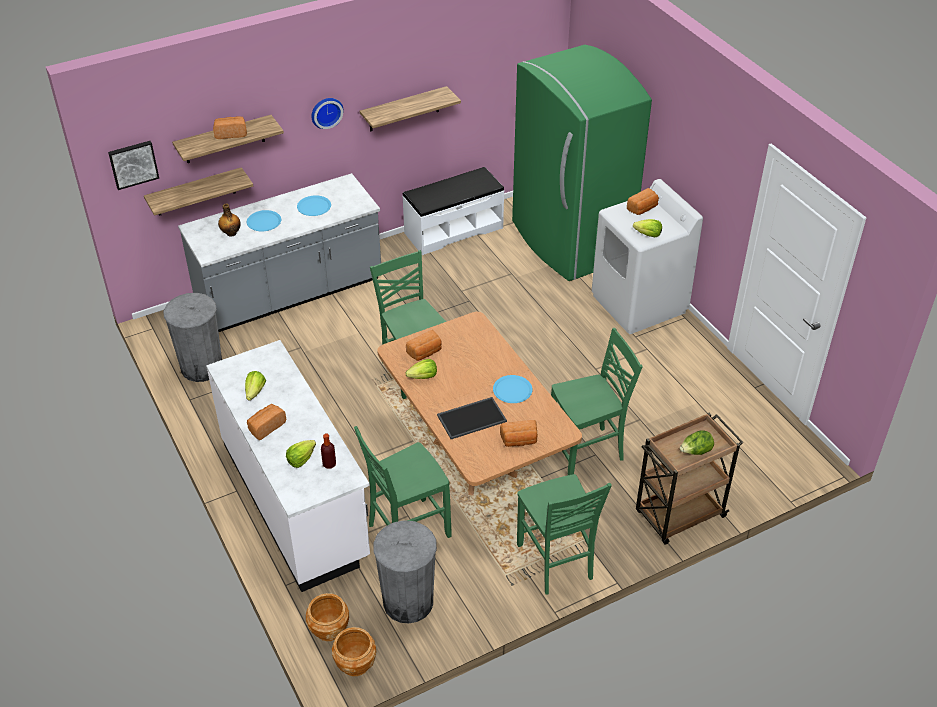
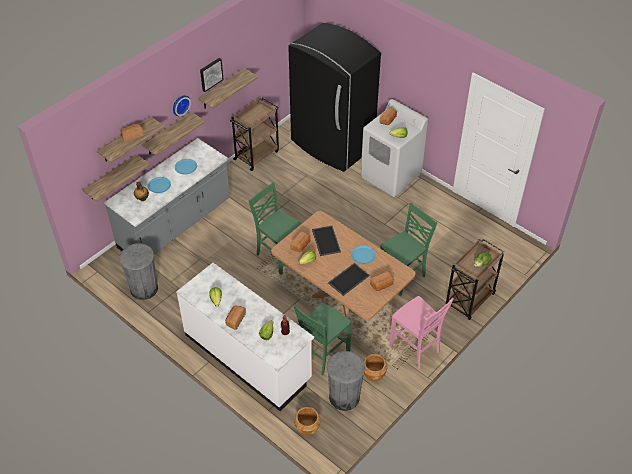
camera: 20 degrees left, 5 degrees up
(133, 164) = (75, 172): picture -> picture (210, 74)
(300, 153) = (167, 134): none -> shelf
(355, 663) = (332, 442): brown planter -> brown planter (373, 374)
(453, 230) = (257, 155): white bench -> brown cart
(465, 355) = (325, 240): none -> tray
(556, 562) = (415, 348): green chair -> pink chair
(569, 242) = (332, 145): green fridge -> black fridge

